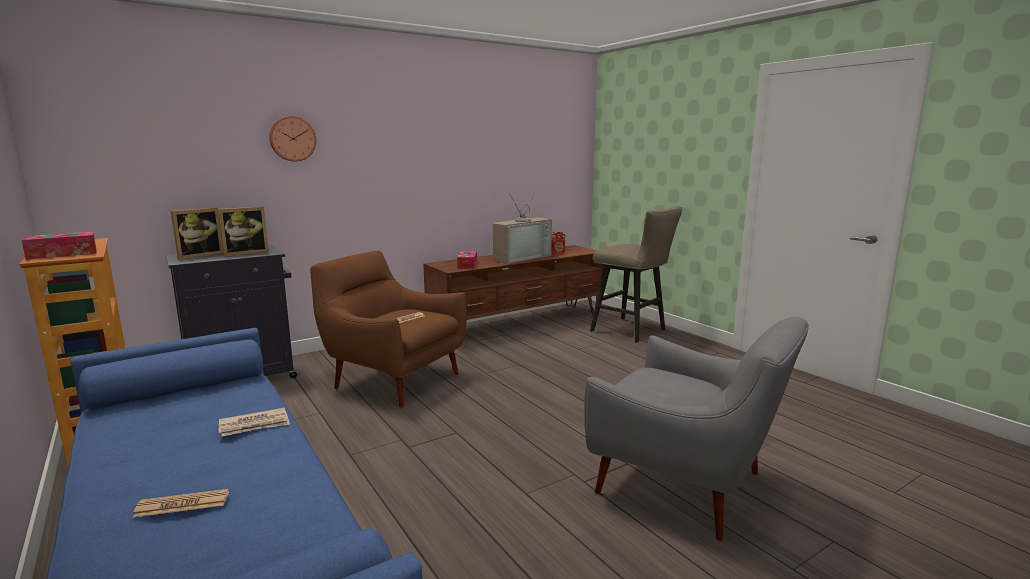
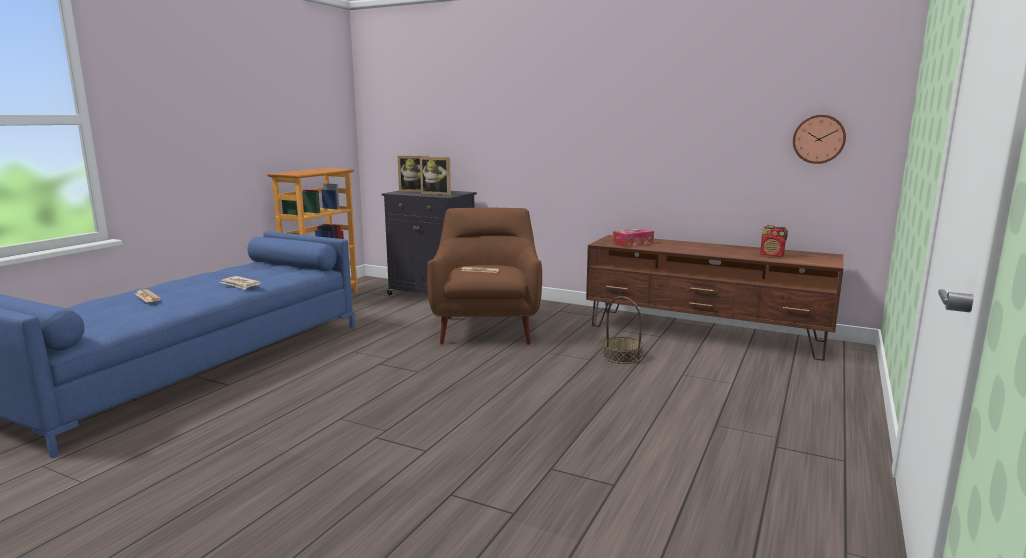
camera: 60 degrees right, 0 degrees up
(62, 254) = (296, 172): tissue box -> none
(292, 138) = (501, 101): wall clock -> wall clock (819, 139)
(520, 257) = (710, 249): television -> none
(526, 354) = (622, 356): none -> basket
(633, 331) = (807, 390): beige stool -> none
(687, 486) = (403, 489): grey armchair -> none

